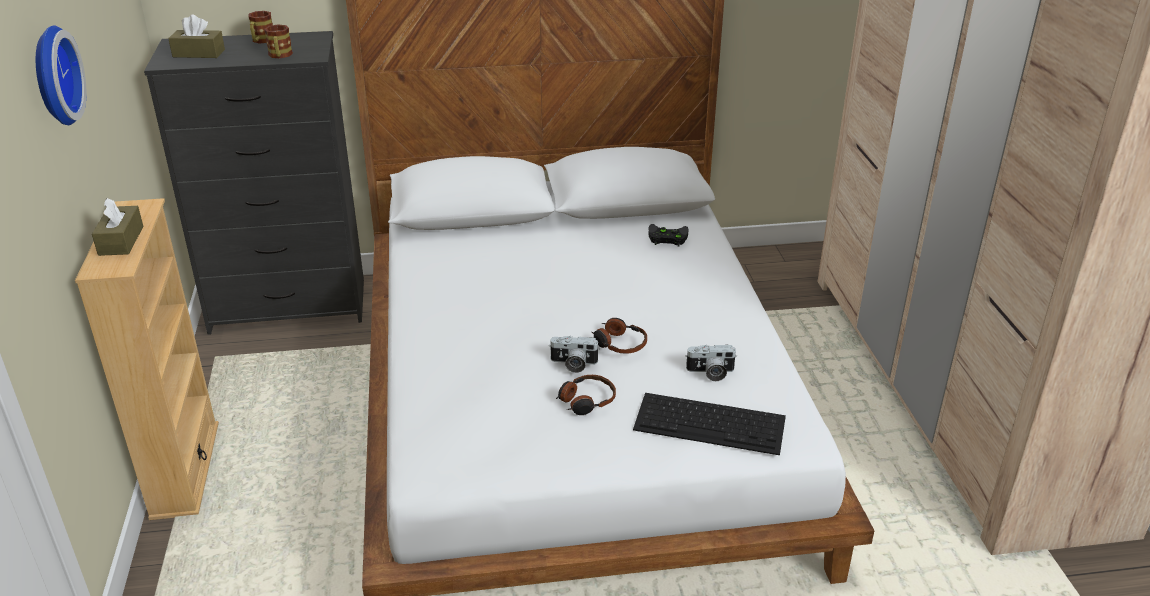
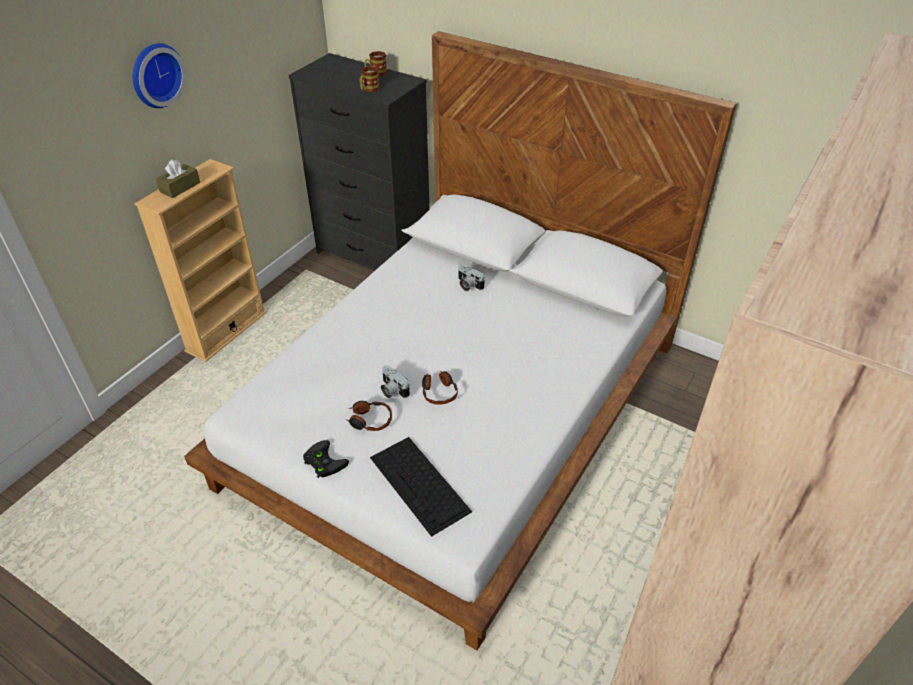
camera: 40 degrees right, 10 degrees up
(198, 53) = (331, 71): brown tissue box -> none
(666, 238) = (571, 328): black game controller -> black game controller (322, 461)
(710, 373) = (467, 448): camera -> camera (468, 285)

